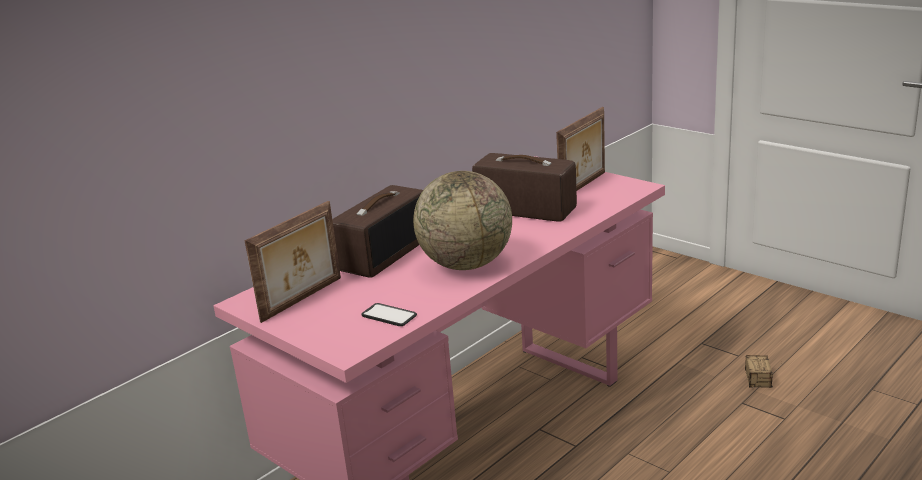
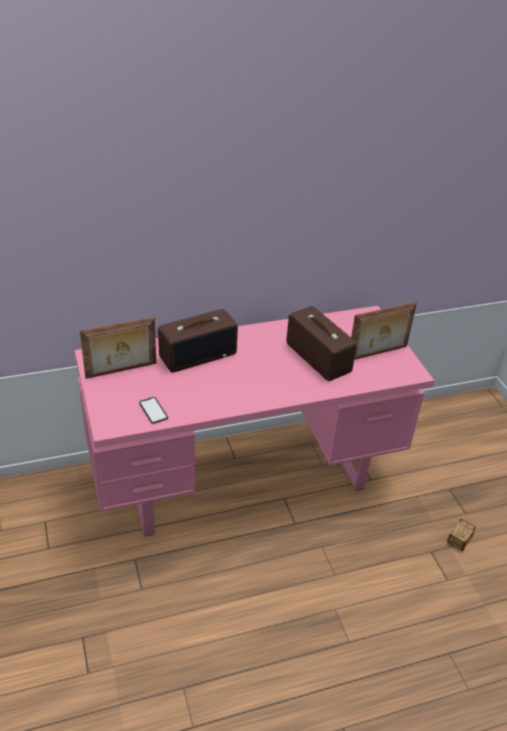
camera: 25 degrees right, 15 degrees up
(466, 264) = (234, 390): globe -> none

